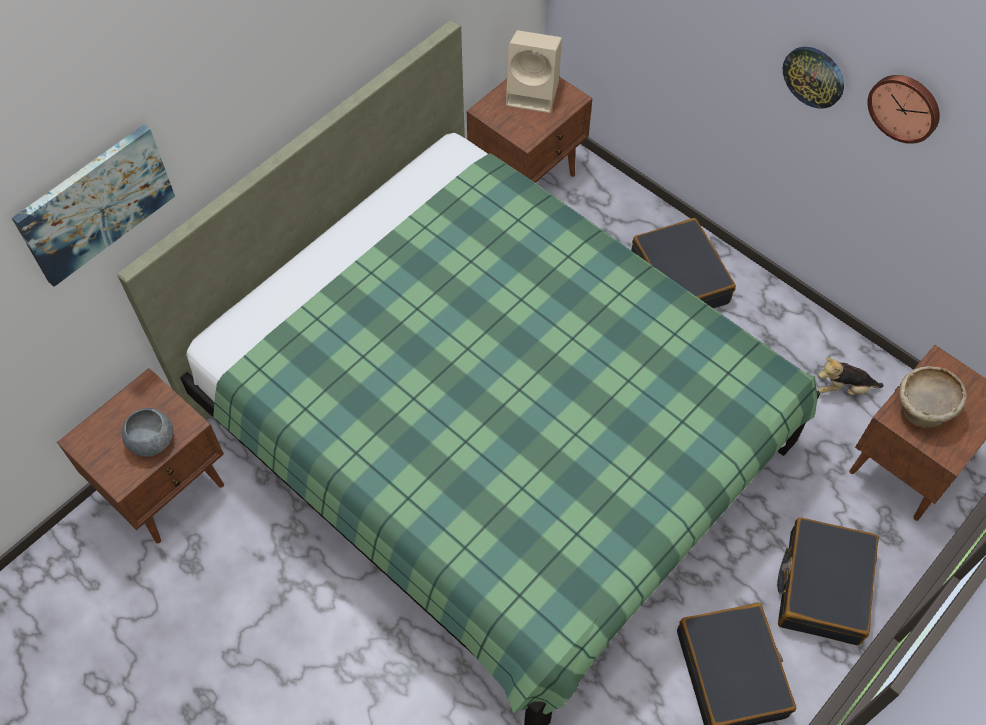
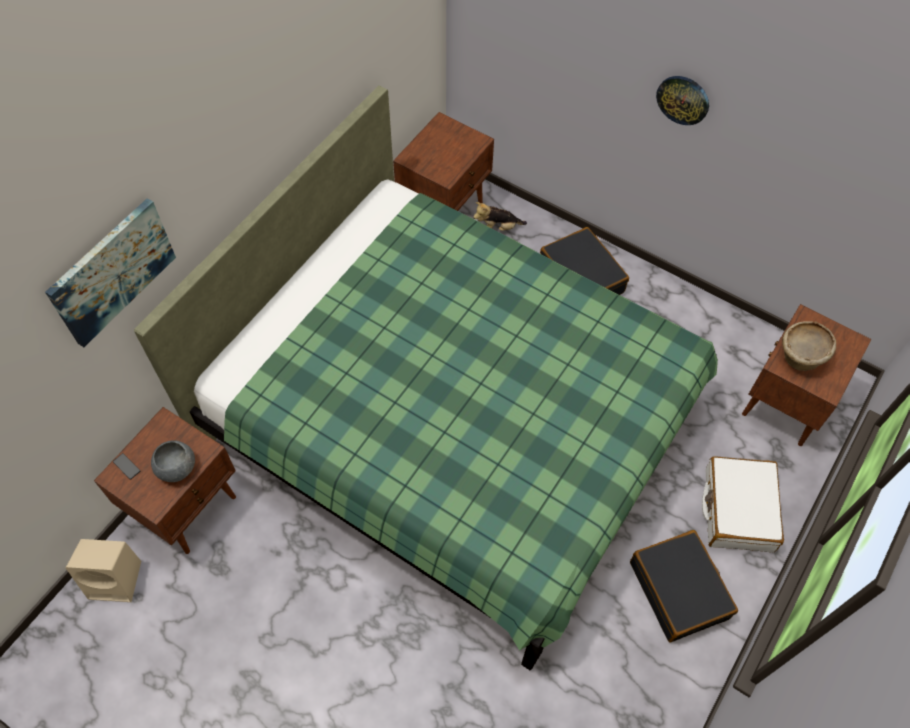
camera: 10 degrees left, 0 degrees up
(96, 431) = (126, 466): none -> phone
(534, 93) = (446, 140): beige speaker -> beige speaker (116, 579)
(822, 587) = (738, 509): black suitcase -> white suitcase
(843, 388) = (725, 348): plush toy -> plush toy (497, 228)
(905, 107) = (762, 115): wall clock -> none

